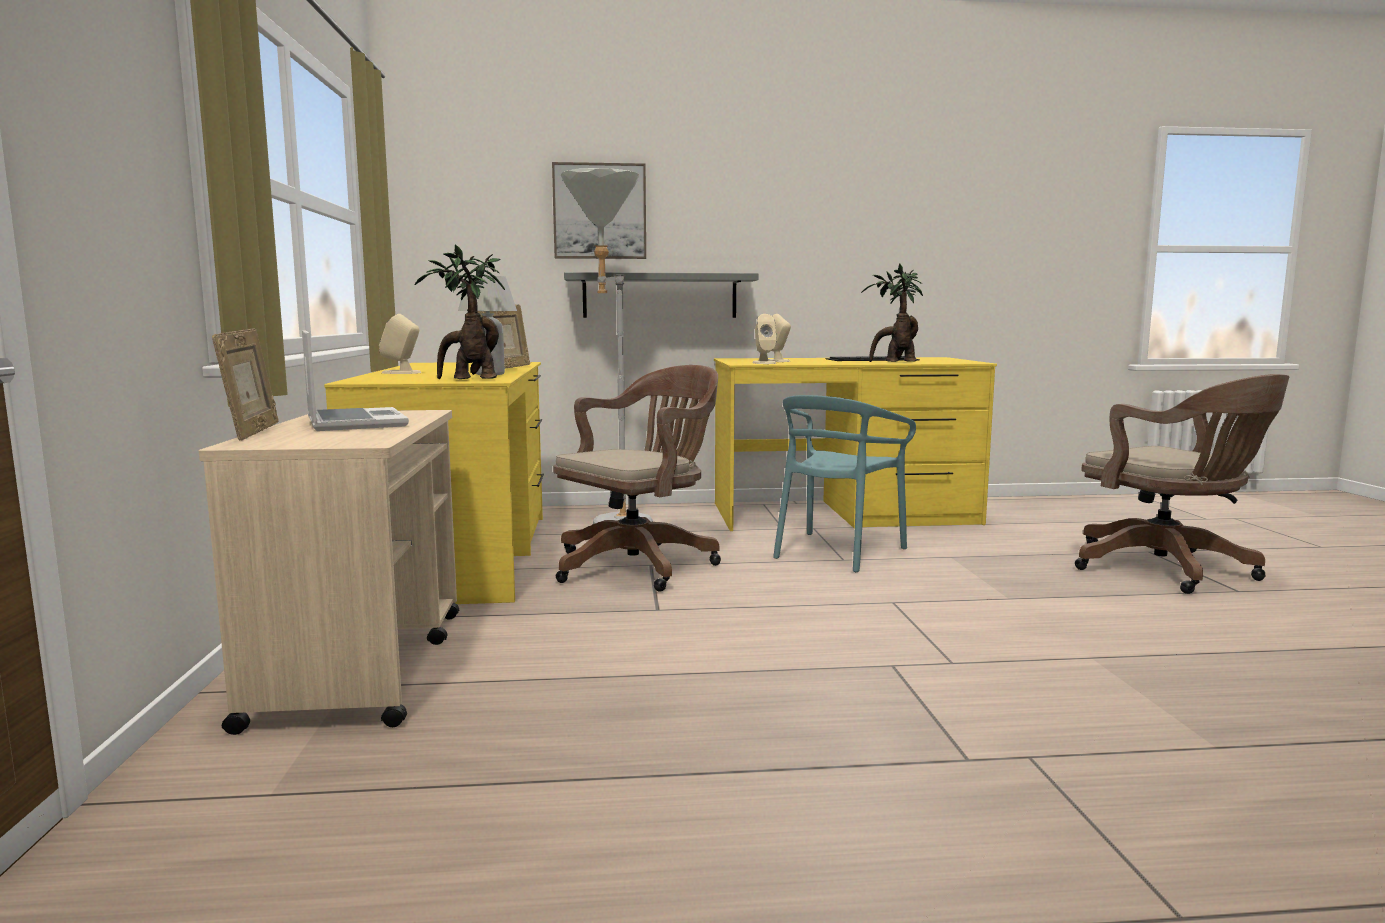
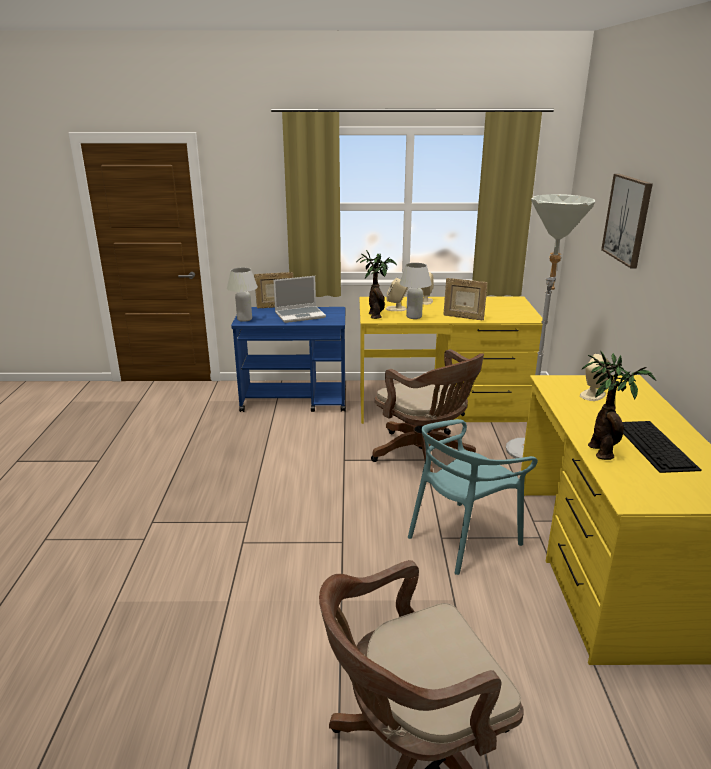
camera: 95 degrees right, 15 degrees up
(343, 442) = (244, 319): none -> white table lamp
(362, 664) = (295, 400): beige cart -> blue cart
(660, 296) = (635, 304): grey shelf -> none
(764, 363) = (559, 388): beige speaker -> beige speaker (396, 309)
(837, 552) = (463, 538): turquoise chair -> turquoise chair turned 75 degrees counterclockwise

